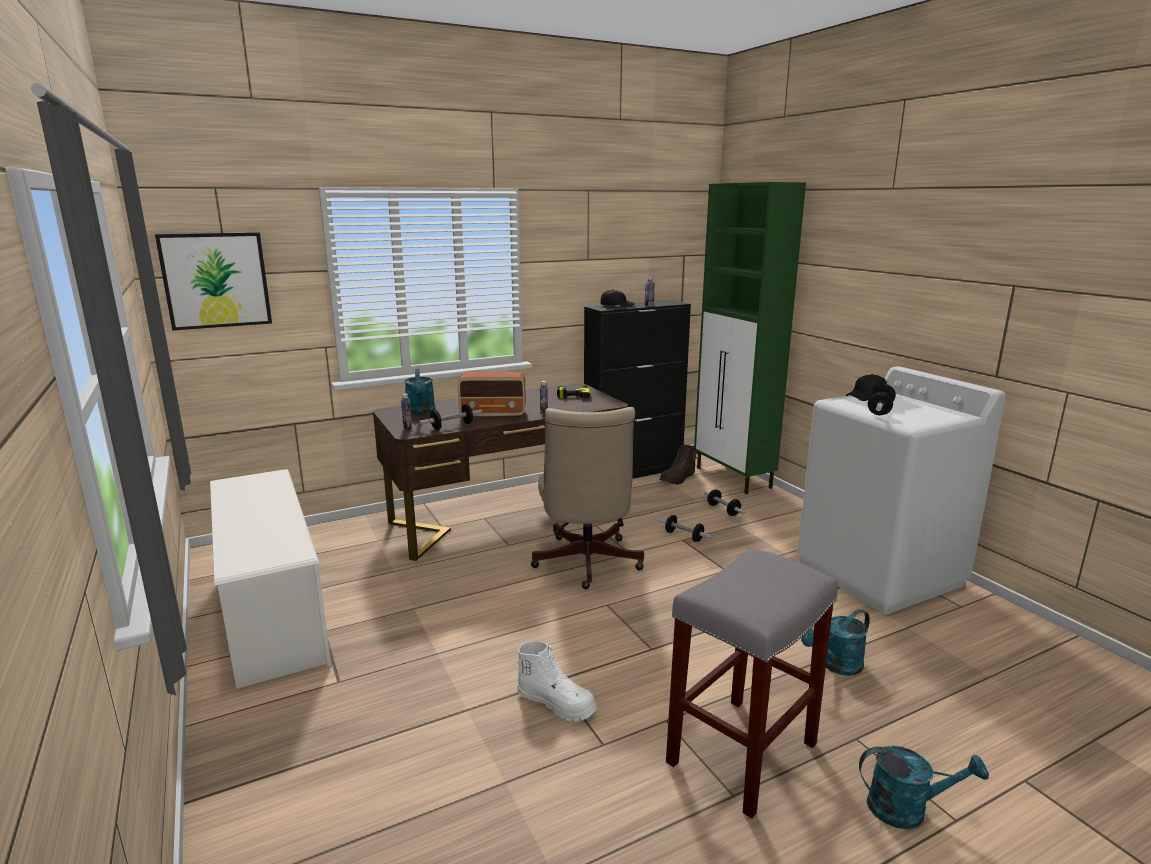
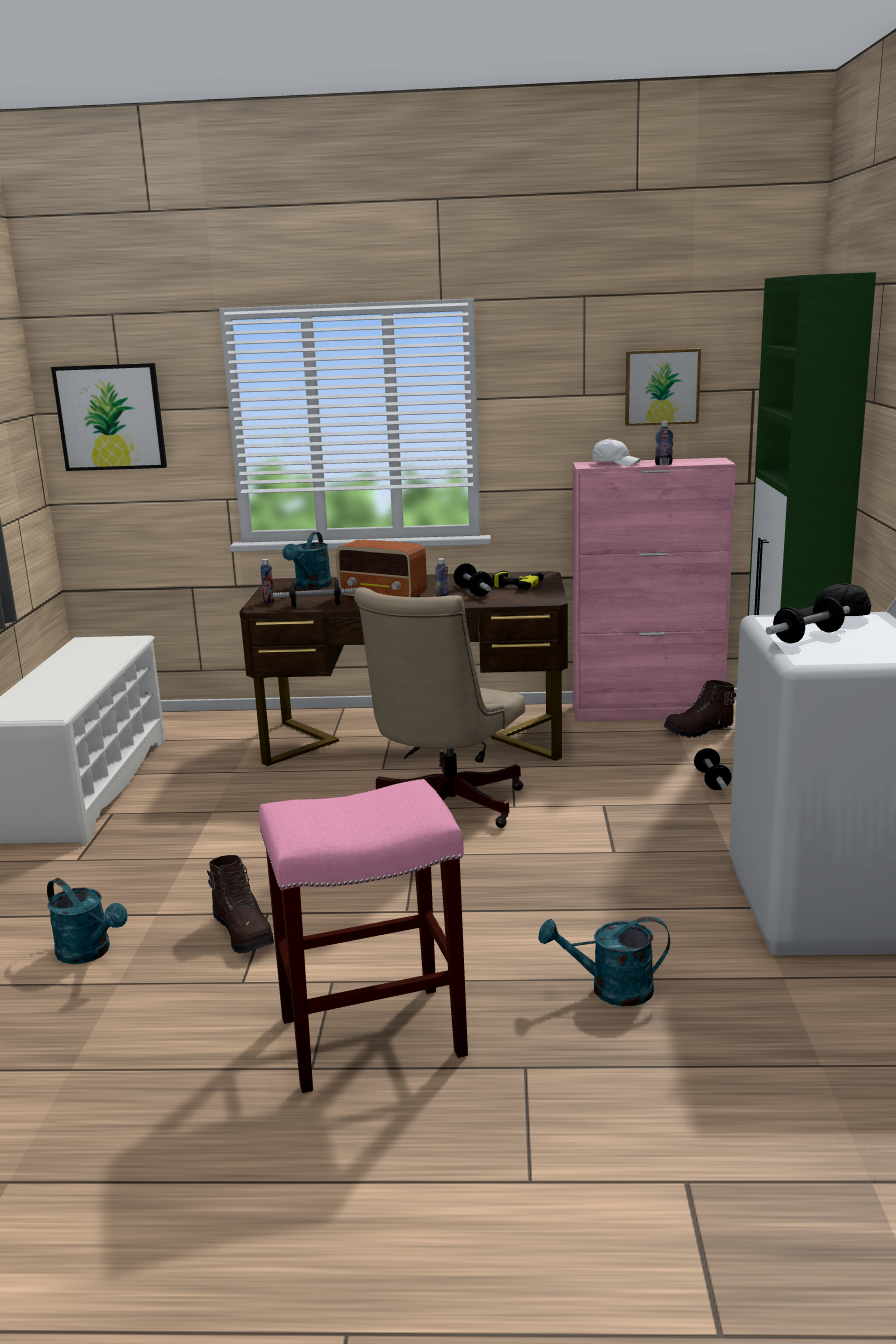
camera: 30 degrees right, 0 degrees up
(557, 703) = (244, 933): white boot -> brown boot
(616, 306) = (615, 463): black cap -> white cap
(634, 471) = (647, 711): black cabinet -> pink cabinet
(635, 254) = (661, 387): none -> picture
(684, 536) = (610, 801): dumbbell -> dumbbell (473, 591)
(742, 751) = (374, 1034): grey stool -> pink stool
(907, 808) = (486, 1149): turquoise watering can -> turquoise watering can (90, 953)

